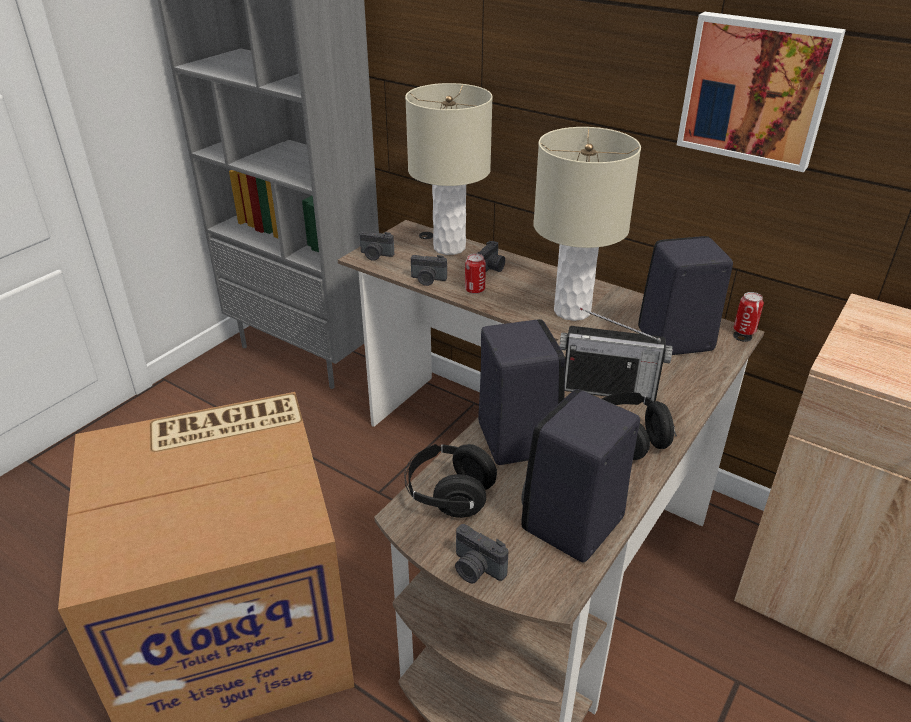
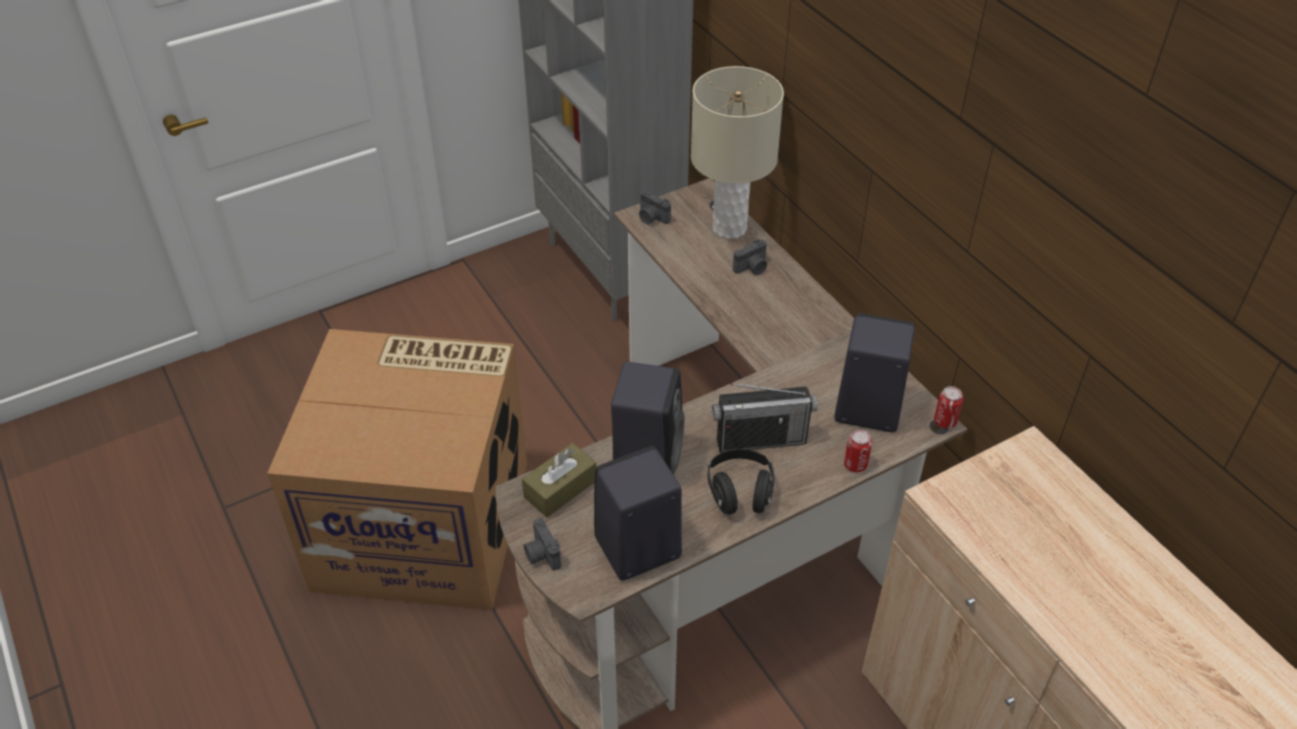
camera: 25 degrees right, 10 degrees up
(428, 280) = (682, 264): camera -> none
(449, 494) = (560, 489): black headphones -> brown tissue box
(474, 290) = (718, 289): can -> can (855, 465)
(572, 310) = (794, 343): beige table lamp -> none
(608, 390) = (761, 440): radio -> radio turned 45 degrees counterclockwise
(756, 90) = (978, 201): picture -> none

